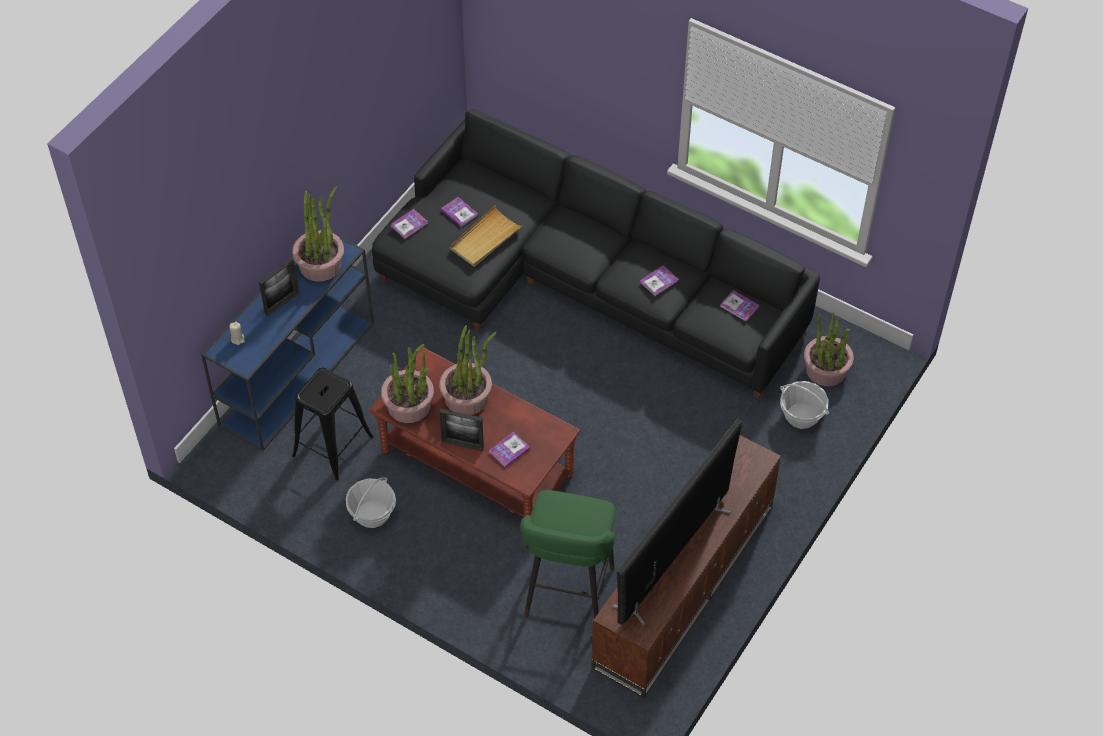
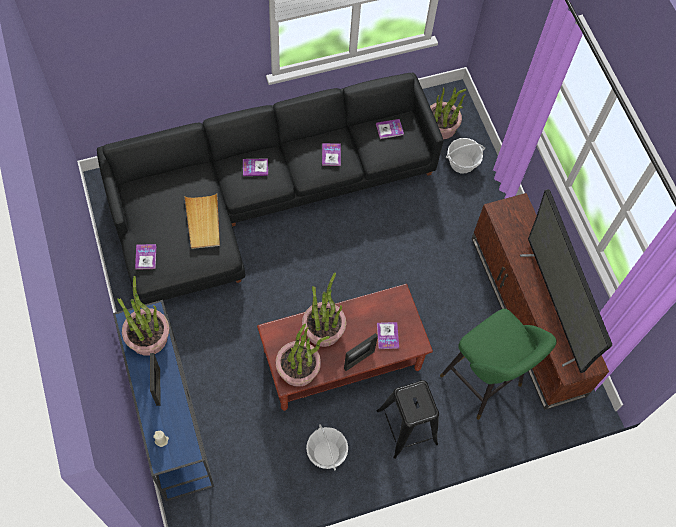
camera: 55 degrees left, 10 degrees up
(332, 446) = (251, 438): black stool -> black stool (407, 427)
(459, 213) = (166, 220): book -> book (255, 168)

